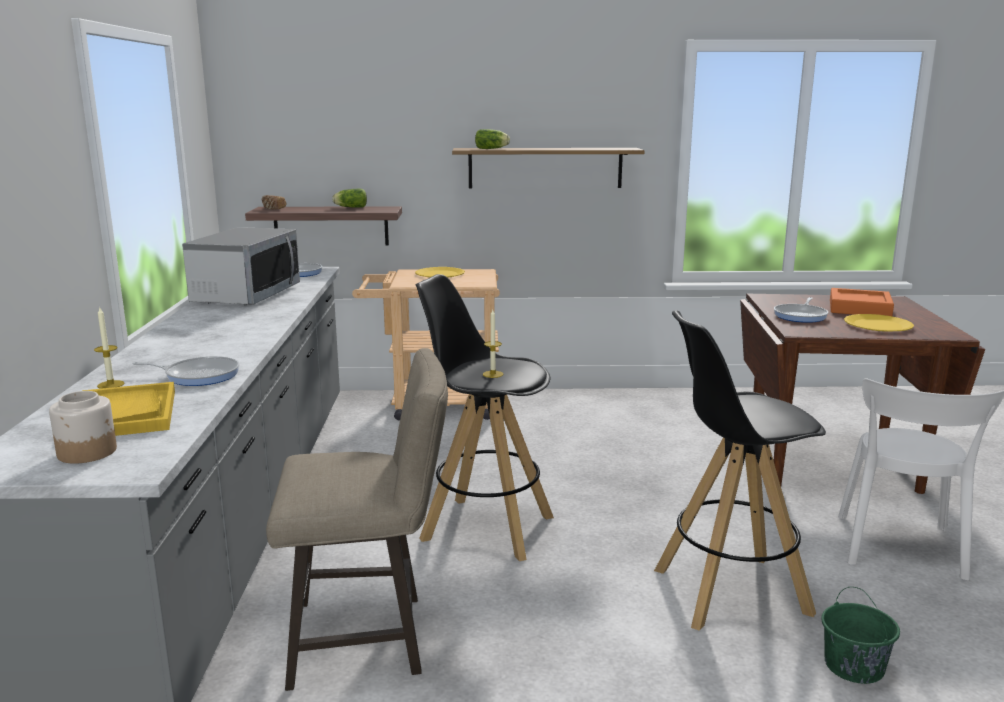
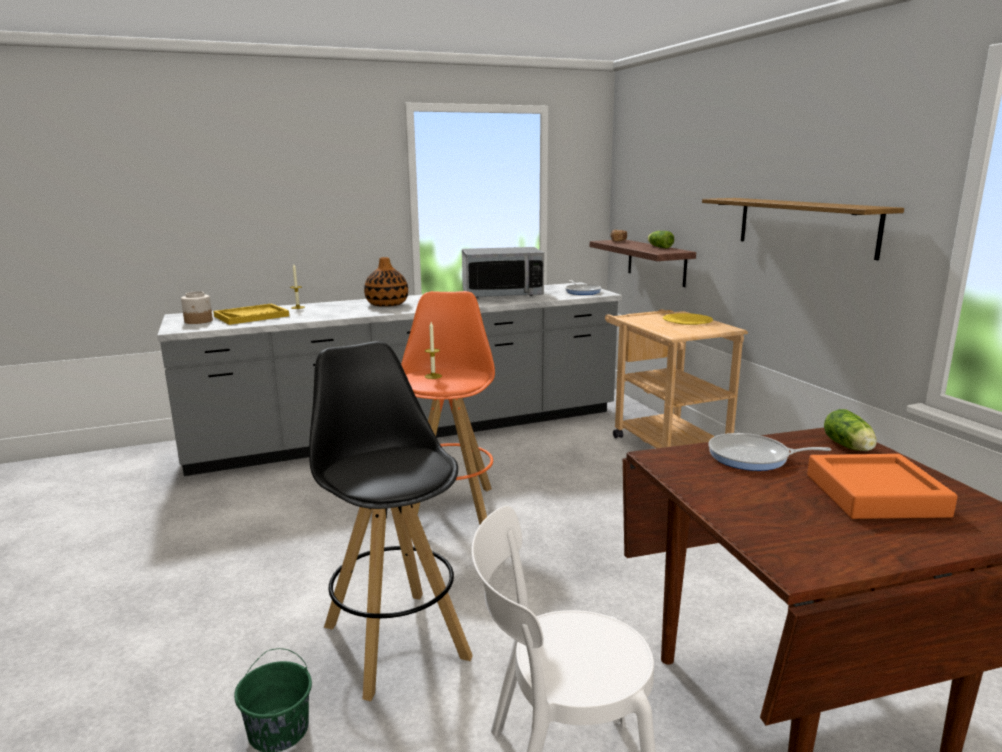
camera: 70 degrees right, 0 degrees up
(199, 375) = (318, 314): frying pan -> none
(200, 340) = (387, 304): none -> vase
(370, 638) = (291, 500): beige stool -> none
(486, 527) = (451, 507): black stool -> orange stool
(492, 149) = (742, 199): lettuce -> lettuce (849, 447)
(877, 325) = (774, 507): yellow plate -> none

